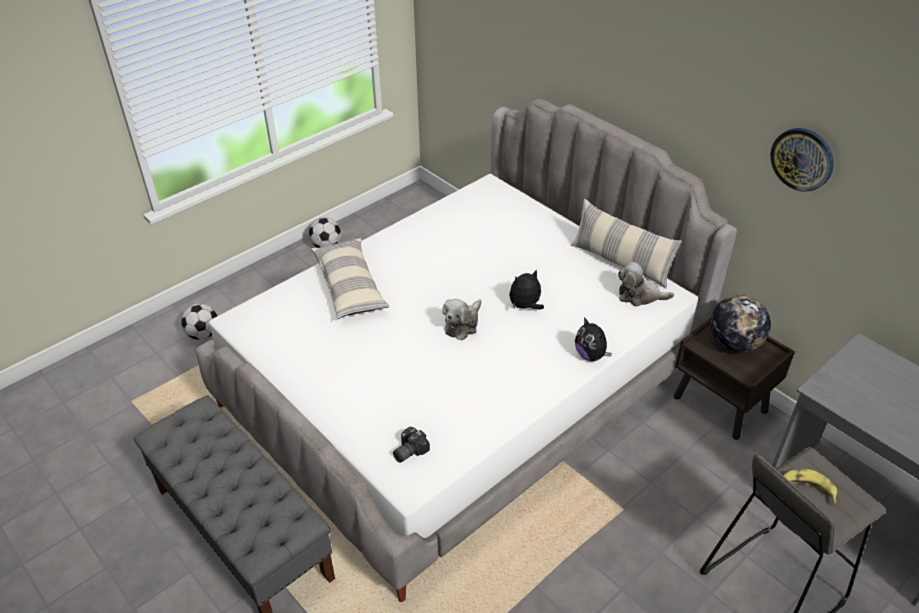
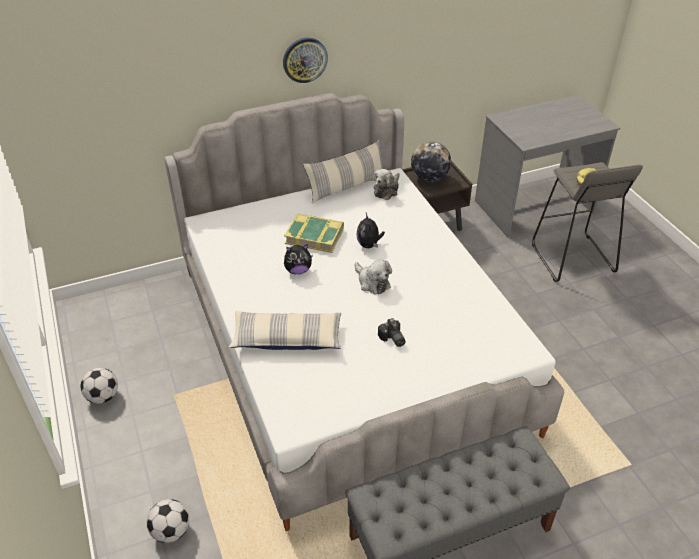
camera: 70 degrees left, 0 degrees up
(408, 451) = (496, 344): camera -> camera (392, 339)
(514, 262) = (315, 236): none -> book
(591, 355) = (435, 229): plush toy -> plush toy (298, 270)
(802, 159) = (424, 36): wall clock -> wall clock (304, 59)

